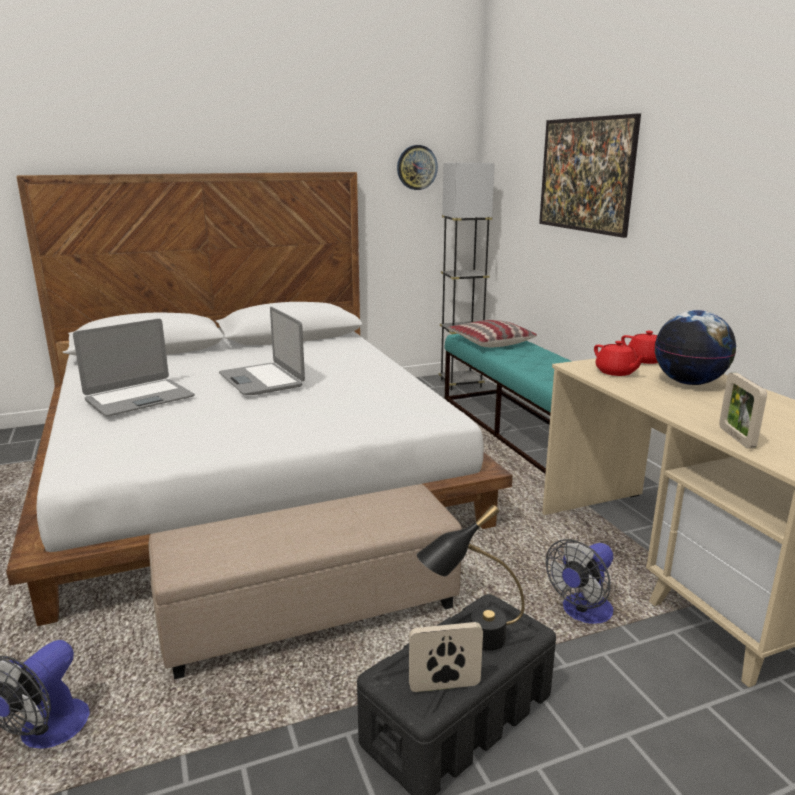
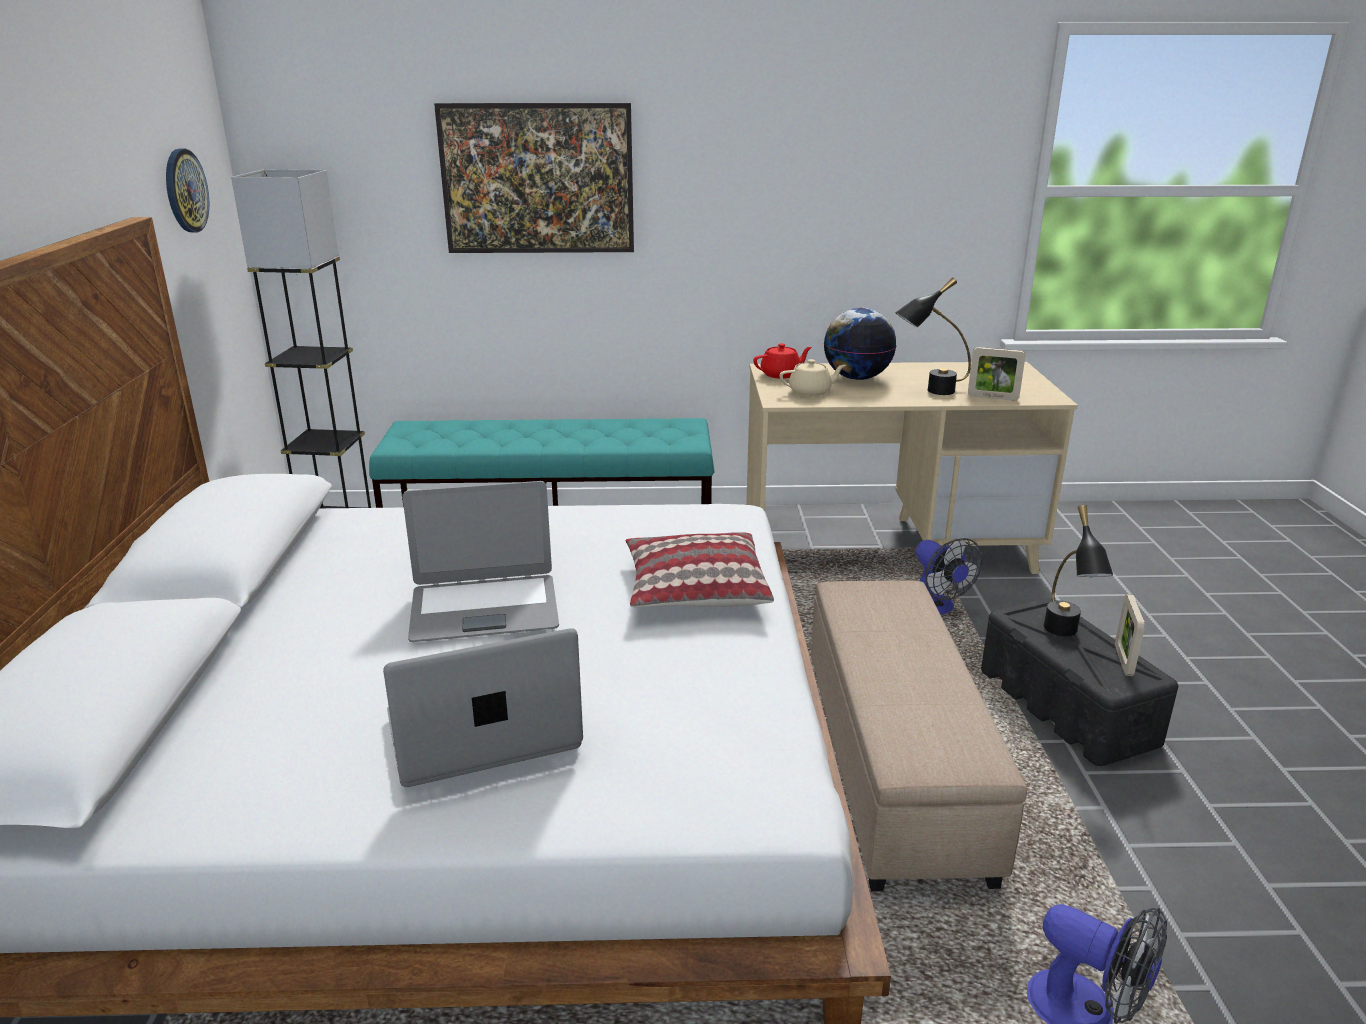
camera: 70 degrees left, 5 degrees up
(139, 399) = (483, 733): laptop -> laptop turned 90 degrees counterclockwise
(490, 342) = (449, 438): pillow -> pillow (695, 589)
(616, 372) = (811, 392): red teapot -> beige teapot
(700, 410) = (928, 392): none -> black table lamp

